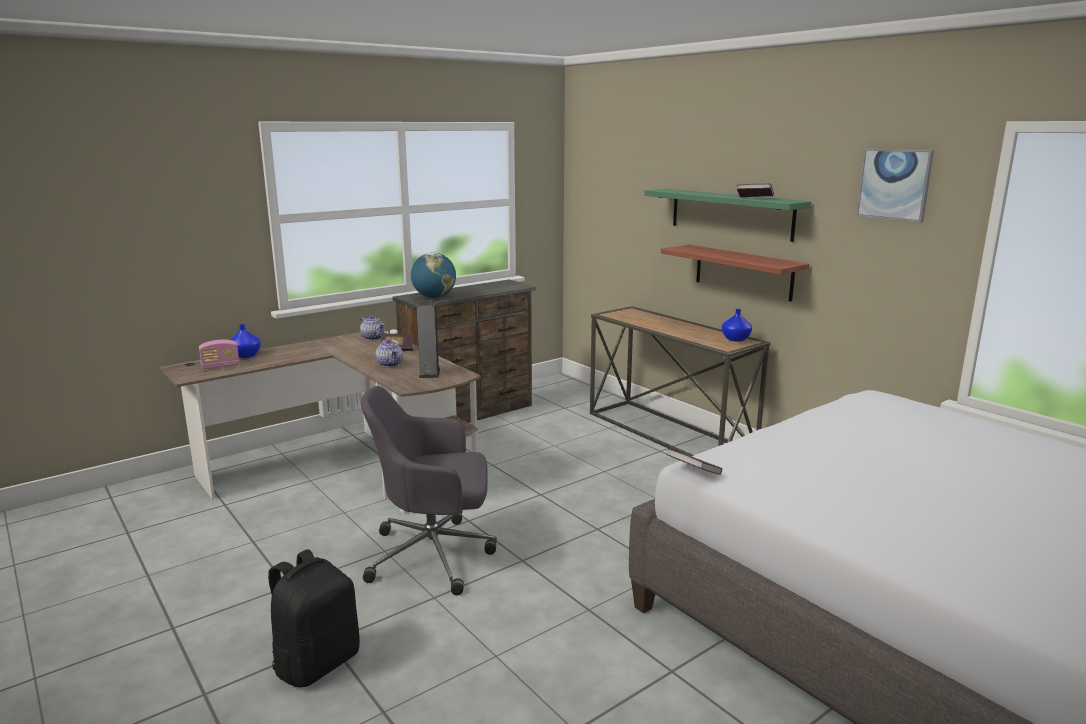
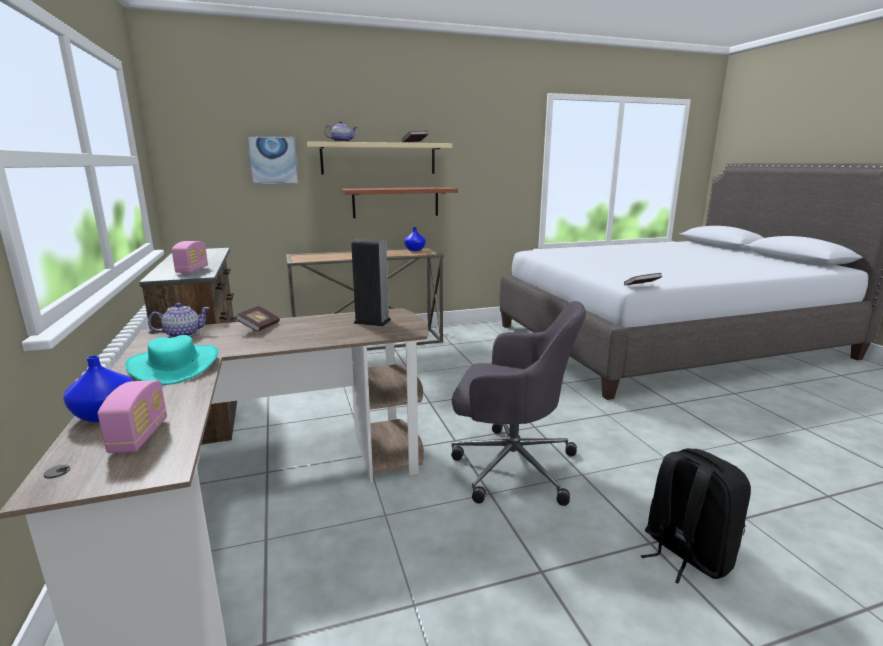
camera: 70 degrees left, 0 degrees up
(314, 350) = (175, 365): none -> turquoise hat
(390, 364) = (315, 333): teapot -> teapot (342, 142)
(434, 297) = (192, 270): globe -> radio
(434, 555) = (510, 465): grey office chair -> grey office chair turned 90 degrees counterclockwise
(730, 213) = (379, 158): green shelf -> beige shelf
(894, 184) = (496, 129): picture -> picture (273, 160)

